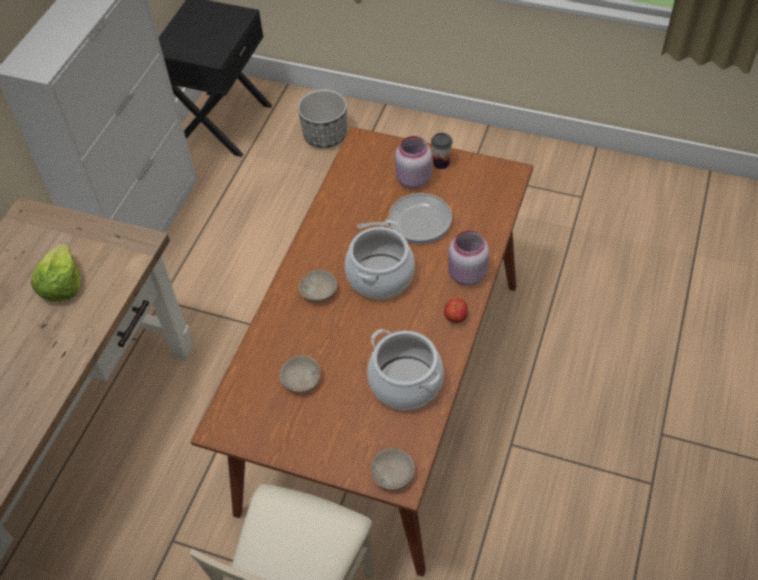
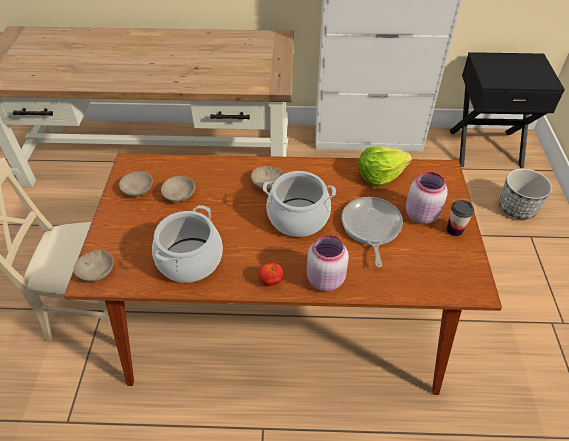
camera: 70 degrees right, 5 degrees down
(61, 285) = (229, 65): lettuce -> lettuce (380, 175)
(274, 421) = (139, 189): none -> beige bowl
(415, 222) = (371, 227): frying pan -> frying pan turned 150 degrees counterclockwise

